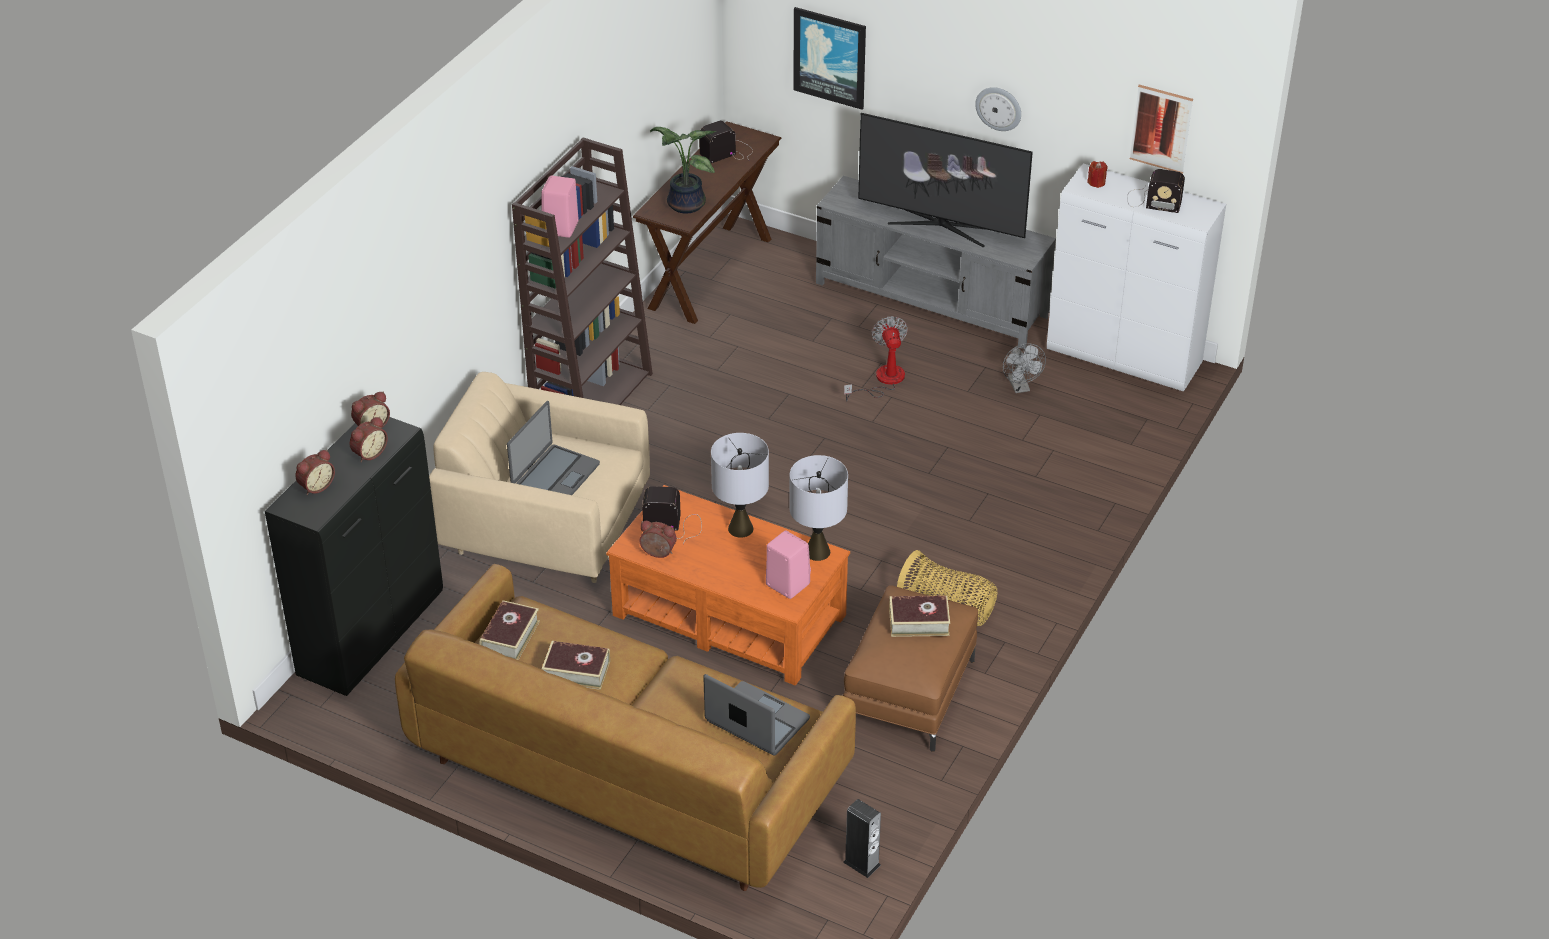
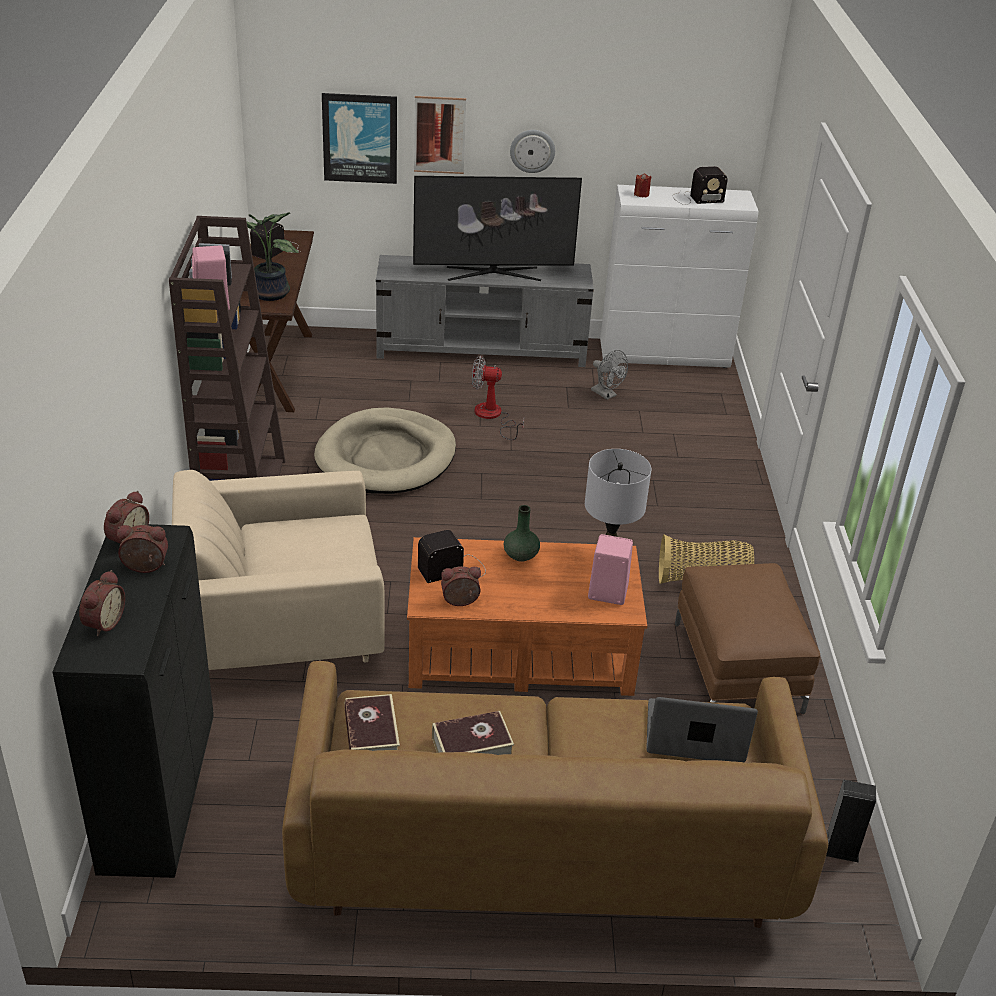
camera: 30 degrees left, 5 degrees down
(369, 453) = (145, 568): alarm clock -> alarm clock turned 105 degrees counterclockwise
(554, 476) = (299, 560): laptop -> none
(740, 529) = (521, 555): grey table lamp -> green vase
(747, 396) = (386, 457): none -> beige dog bed
(882, 380) = (493, 416): fan -> fan turned 45 degrees counterclockwise
(919, 622) = (749, 589): book -> none
(1161, 129) = (688, 134): picture -> picture (439, 135)

